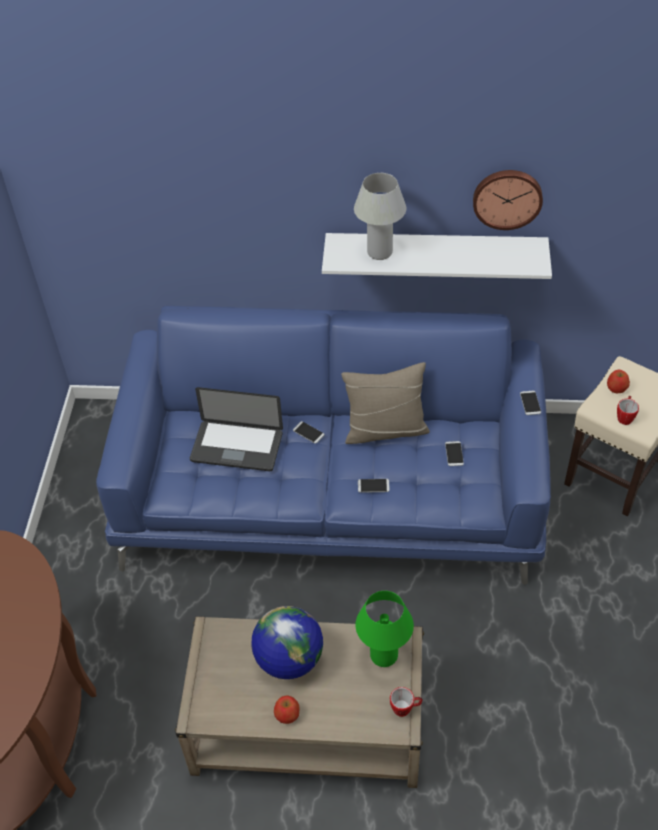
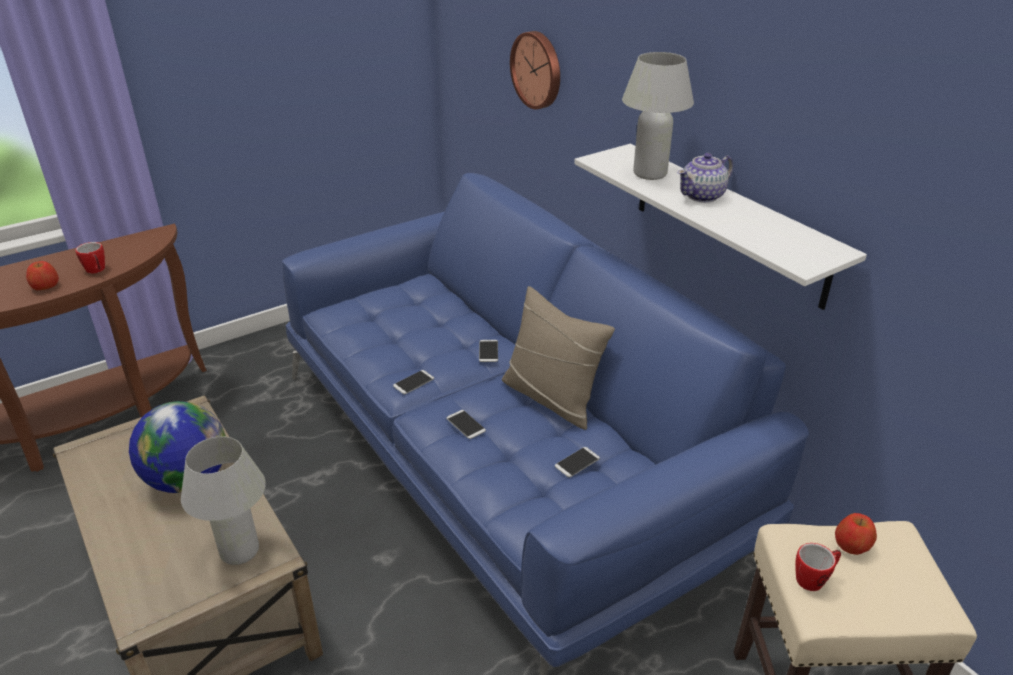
camera: 50 degrees right, 15 degrees down
(237, 447) = (422, 319): laptop -> none
(287, 714) = (112, 512): apple -> apple (45, 286)
(384, 655) = (239, 551): green table lamp -> white table lamp
(405, 708) = (170, 608): mug -> mug (97, 271)
(430, 250) = (703, 196): none -> teapot
(507, 198) = (824, 158): wall clock -> wall clock (538, 70)
(530, 403) = (700, 463): phone -> phone (413, 382)

